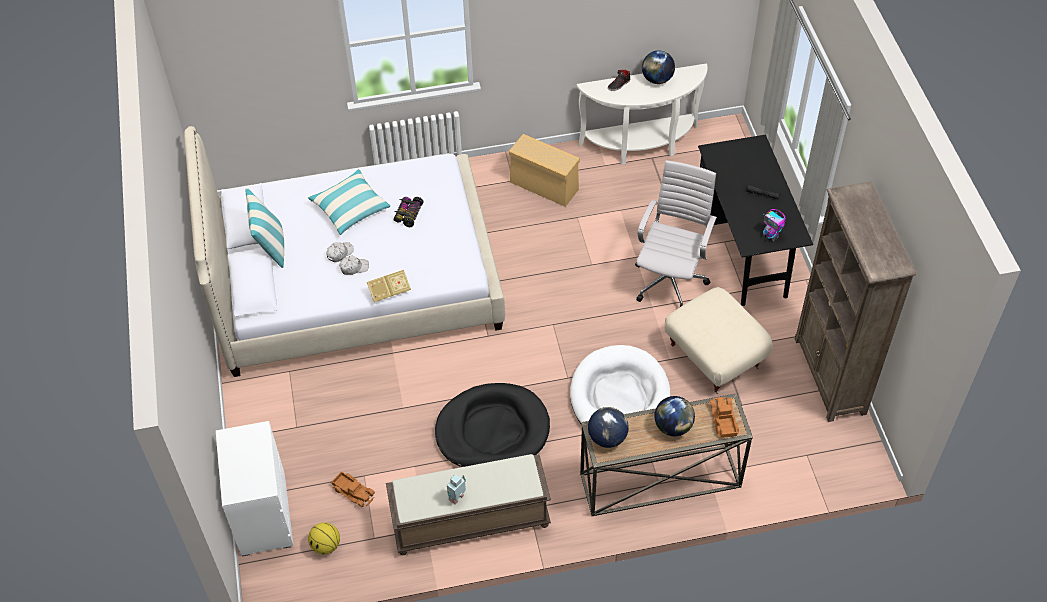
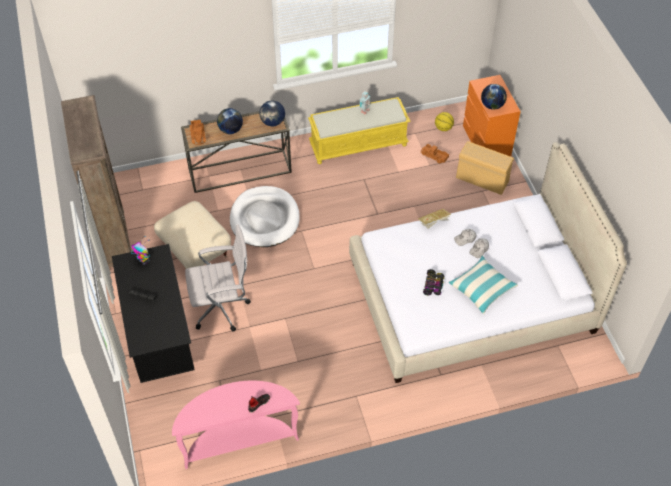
camera: 175 degrees right, 0 degrees up
(263, 514) = (486, 142): white dresser -> orange dresser
(270, 246) = (534, 253): pillow -> none
(469, 521) = (358, 144): brown bench -> yellow bench
(492, 431) = (350, 194): black dog bed -> none
(543, 185) = (329, 391): beige storage box -> beige storage box (483, 179)
(642, 146) = (239, 440): white console table -> pink console table
(657, 79) = (222, 411): globe -> globe (492, 105)
(670, 279) = (222, 308): white office chair -> white office chair turned 120 degrees counterclockwise

